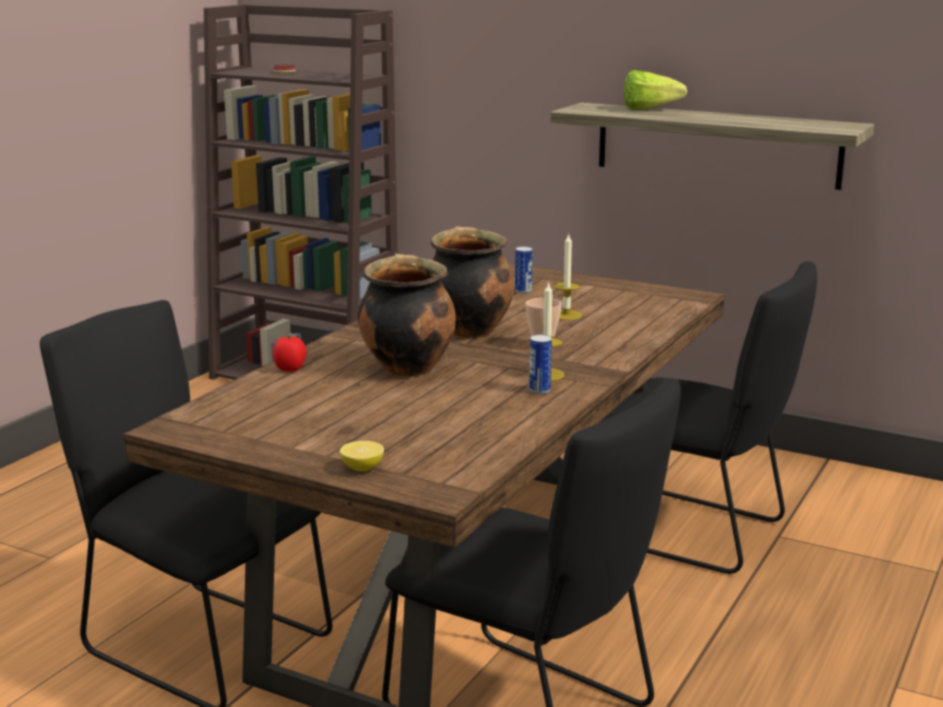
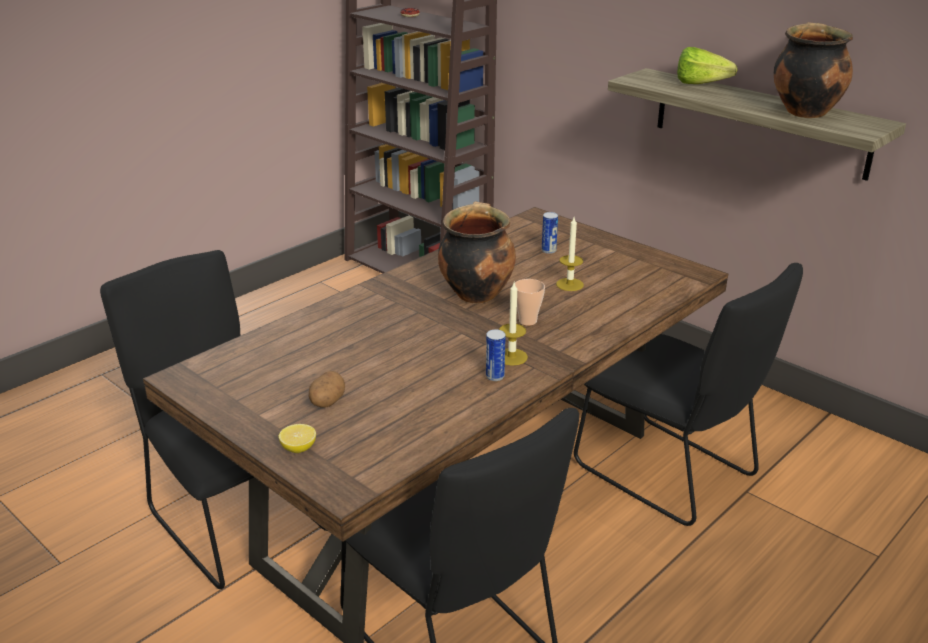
camera: 15 degrees right, 10 degrees up
(290, 369) = (307, 321): tomato -> none
(365, 429) = (326, 402): none -> potato
(407, 367) = (400, 332): cooking pot -> cooking pot (804, 112)

